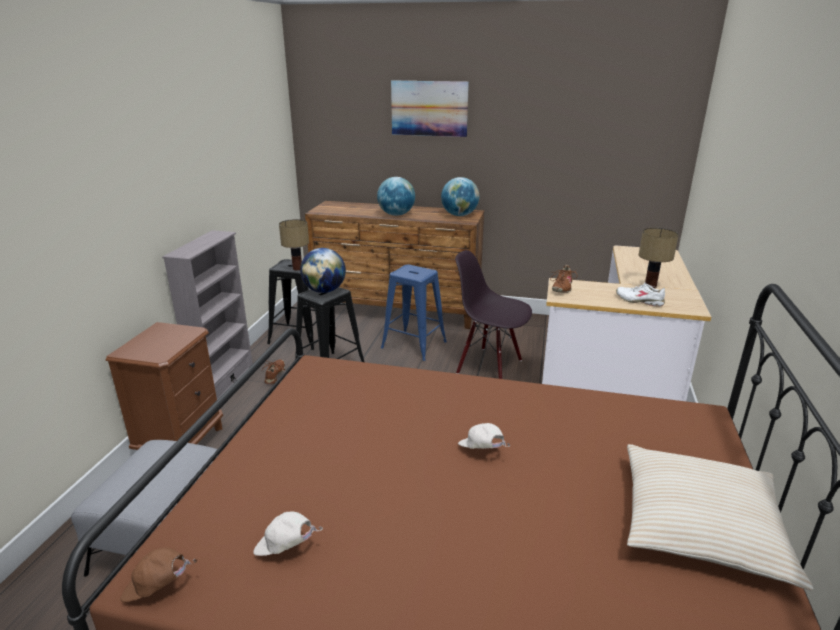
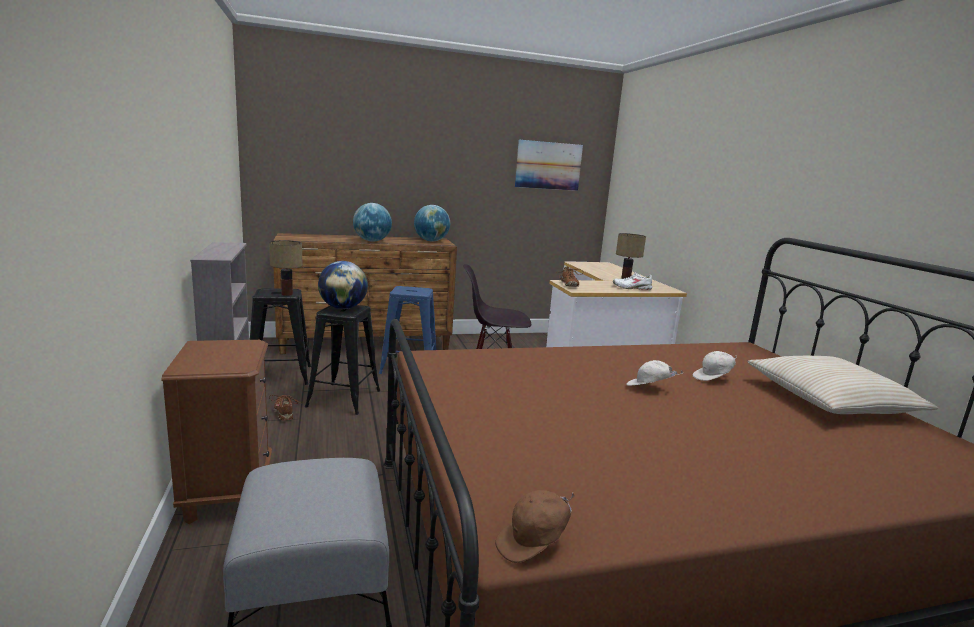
camera: 30 degrees left, 10 degrees down
(285, 549) = (603, 481): white cap -> white cap (713, 378)
(429, 108) = (394, 142): picture -> picture (548, 165)

